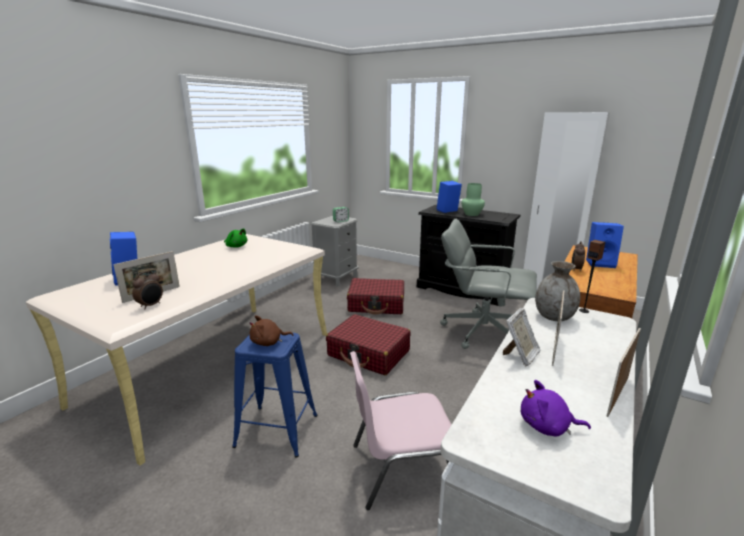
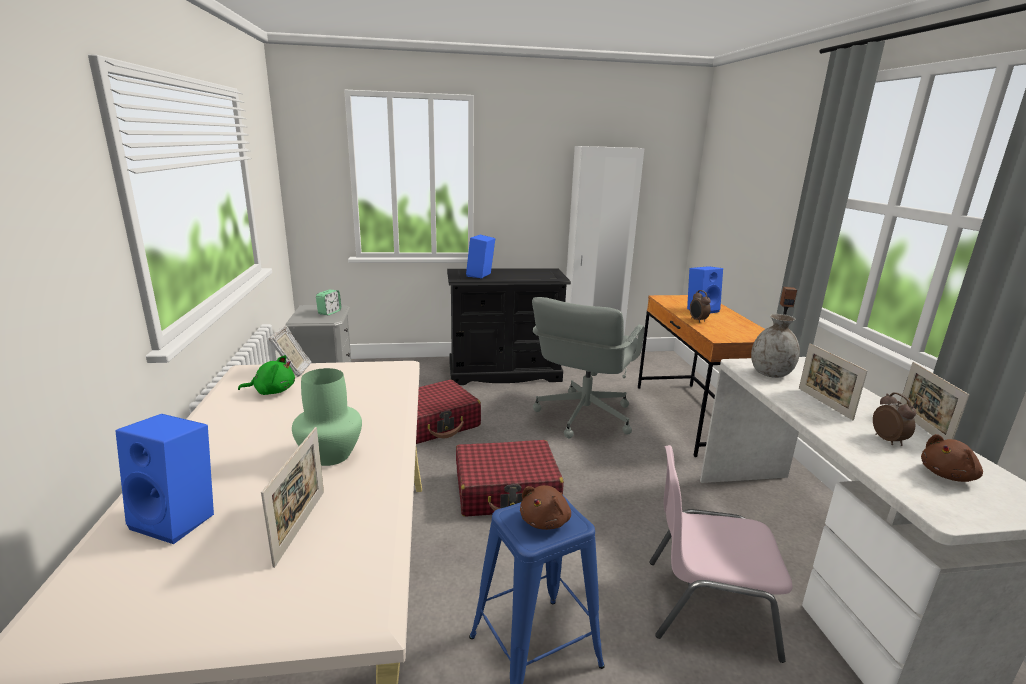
camera: 40 degrees left, 0 degrees up
(151, 305) = (346, 545): alarm clock -> alarm clock (888, 440)
(401, 468) = (707, 605): pink chair -> pink chair turned 60 degrees clockwise
(471, 214) = (513, 275): green vase -> green vase (329, 455)
(481, 331) = (583, 416): grey office chair -> grey office chair turned 45 degrees counterclockwise
(520, 356) = (822, 421): picture frame -> picture frame (293, 371)
(547, 427) = (948, 475): purple plush toy -> brown plush toy

